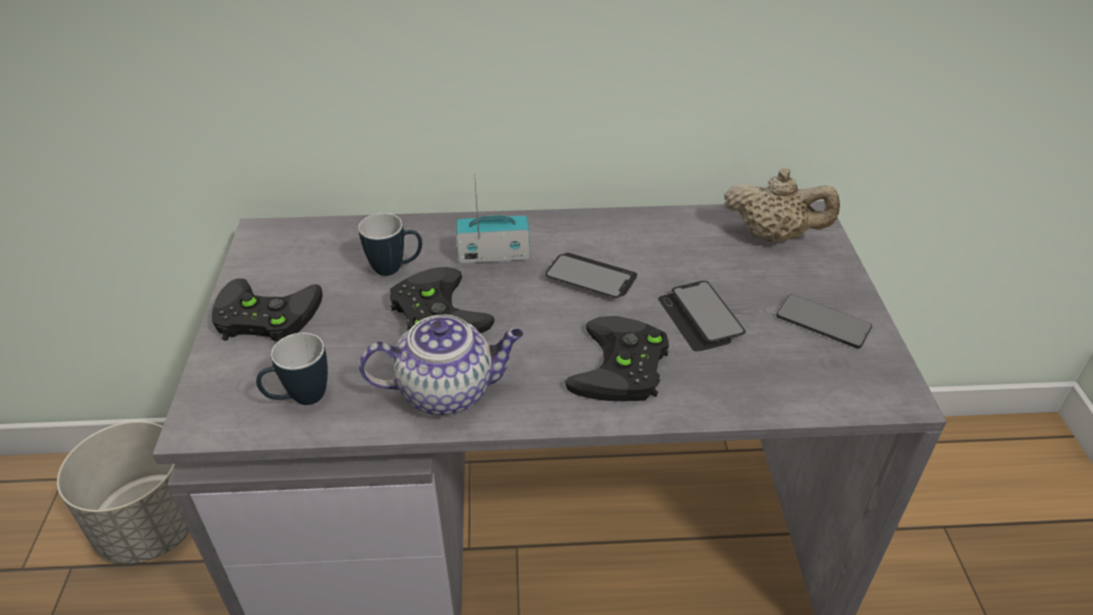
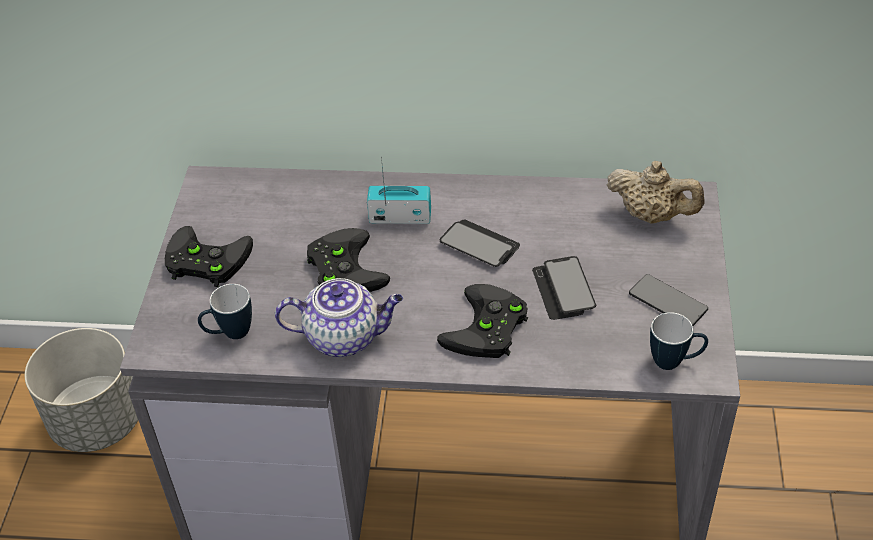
camera: 10 degrees right, 5 degrees up
(395, 268) = (315, 224): mug -> mug (674, 362)

